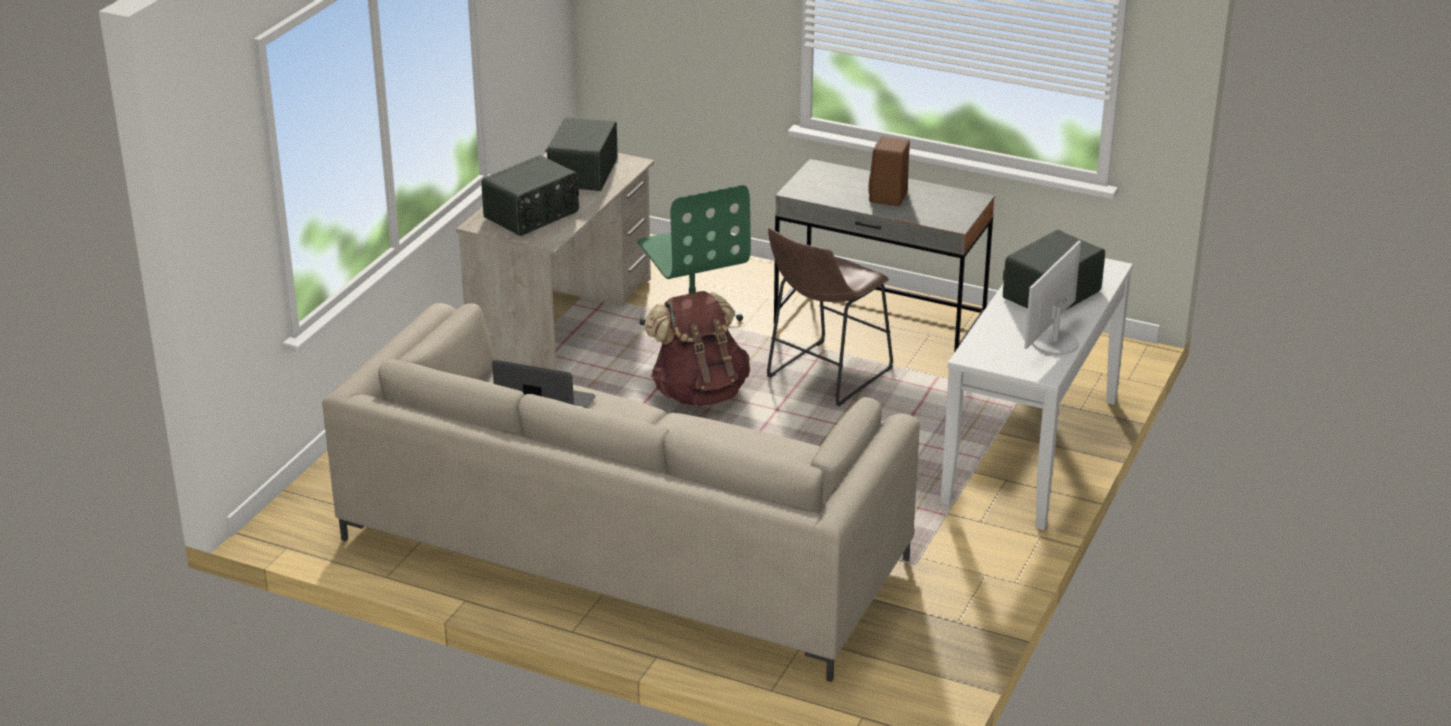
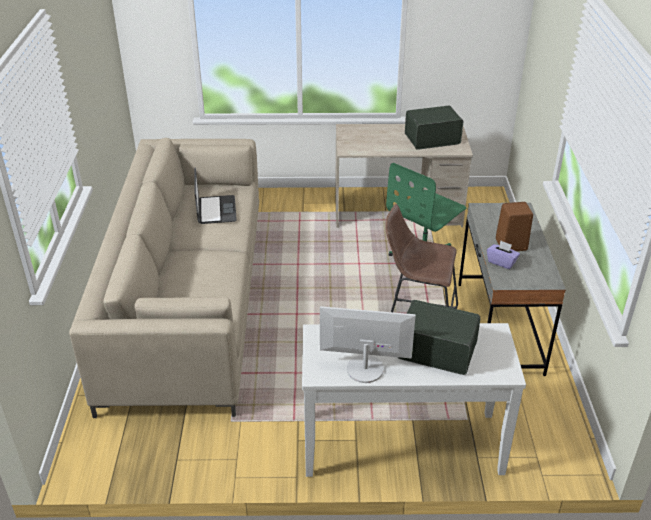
camera: 65 degrees right, 5 degrees up
(532, 215) = (369, 139): radio -> none
(699, 392) = (360, 279): brown backpack -> none
(917, 213) = (501, 262): none -> purple tissue box

